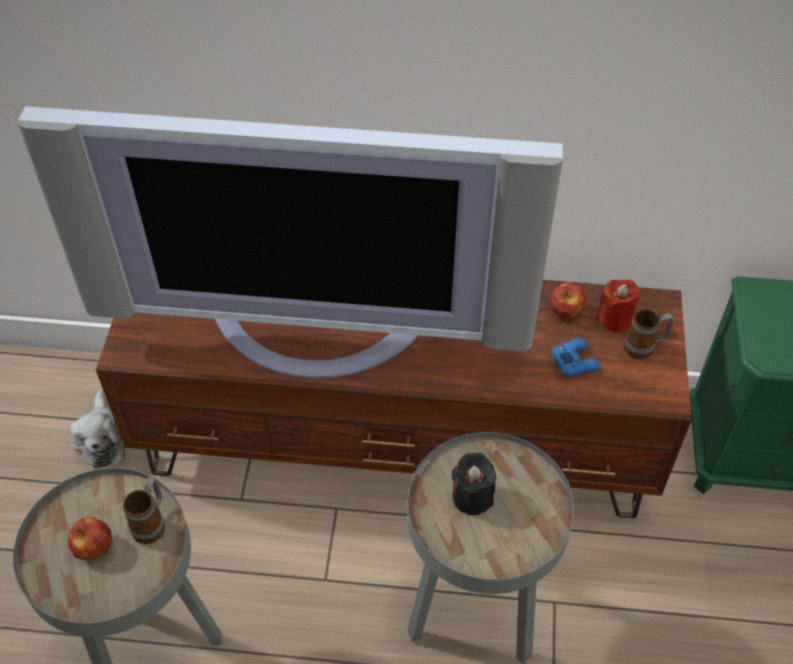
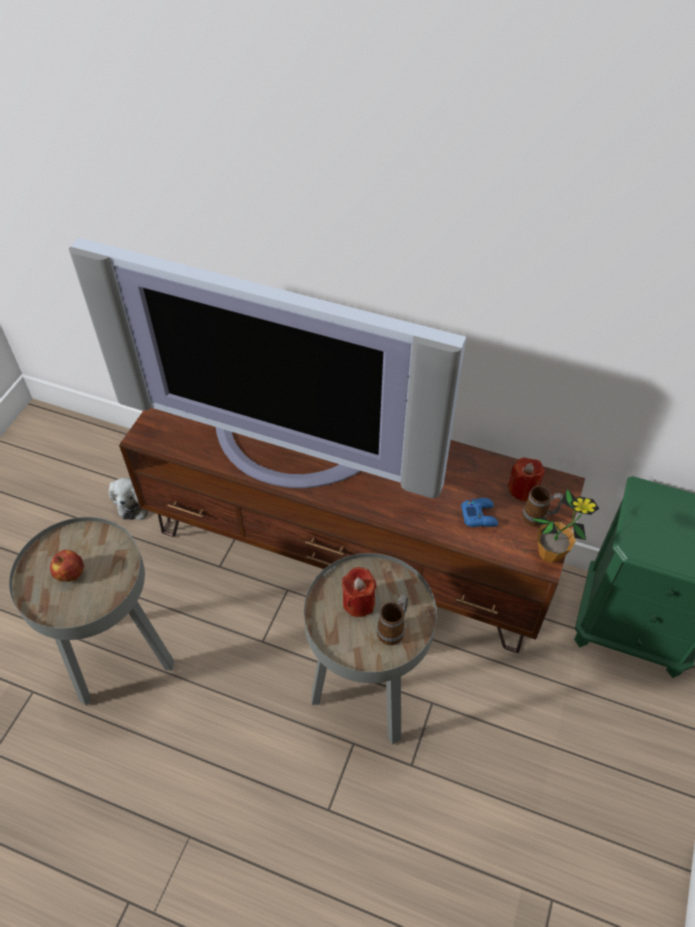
camera: 15 degrees right, 0 degrees up
(152, 523) = (117, 565): mug -> mug (393, 629)
(472, 497) = (358, 602): black candle -> red candle
(566, 311) = (485, 475): apple -> none
(671, 387) = (550, 553): none -> potted plant

